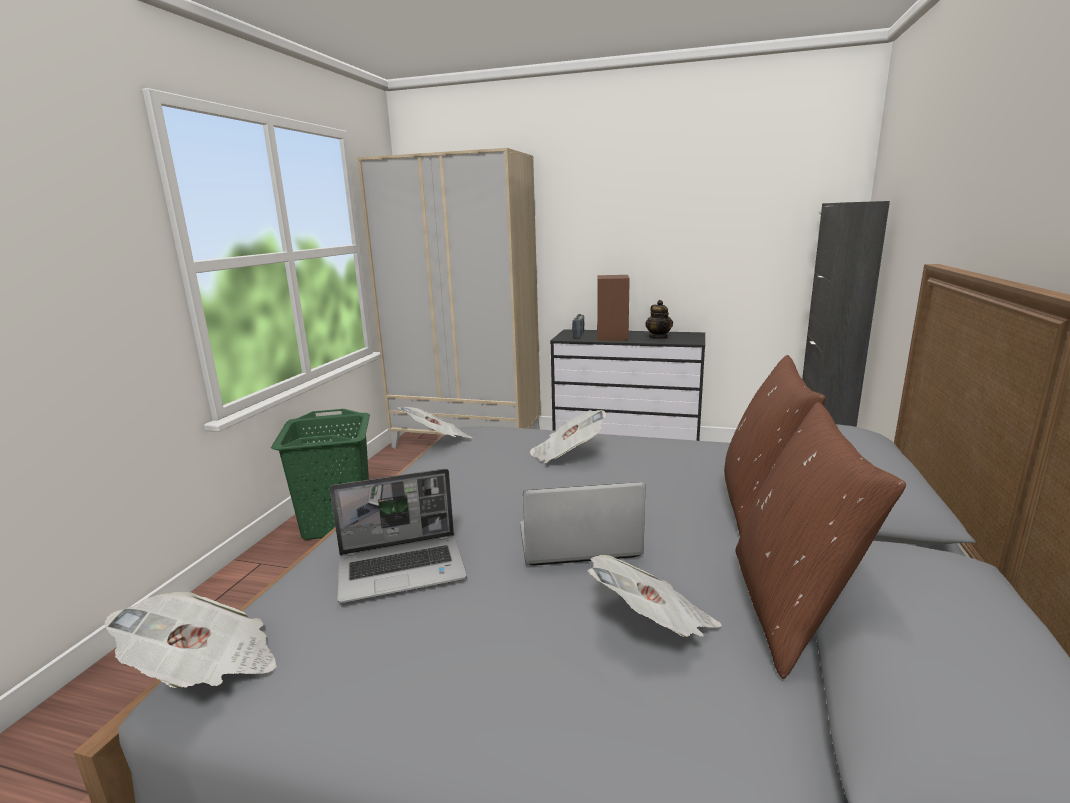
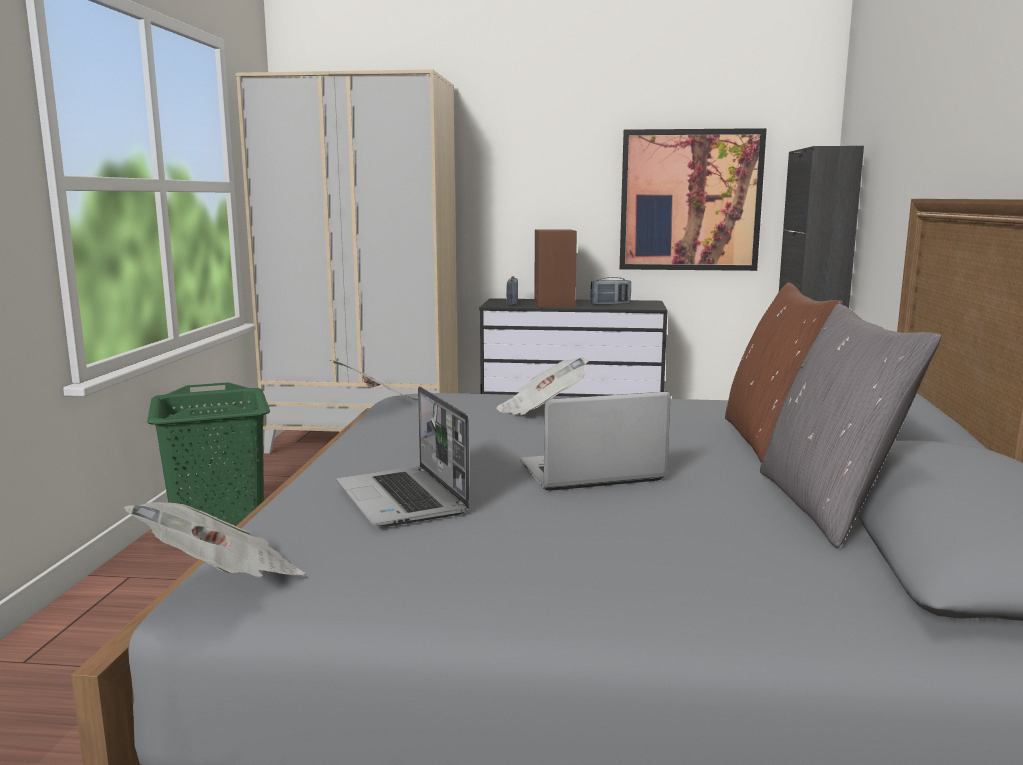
camera: 10 degrees left, 5 degrees down
(403, 569) = (403, 499): laptop -> laptop turned 90 degrees clockwise
(653, 625) = (699, 523): newspaper -> none
(658, 337) = (610, 304): teapot -> radio
(731, 247) = (690, 200): none -> picture
(790, 607) = (828, 505): brown pillow -> grey pillow

